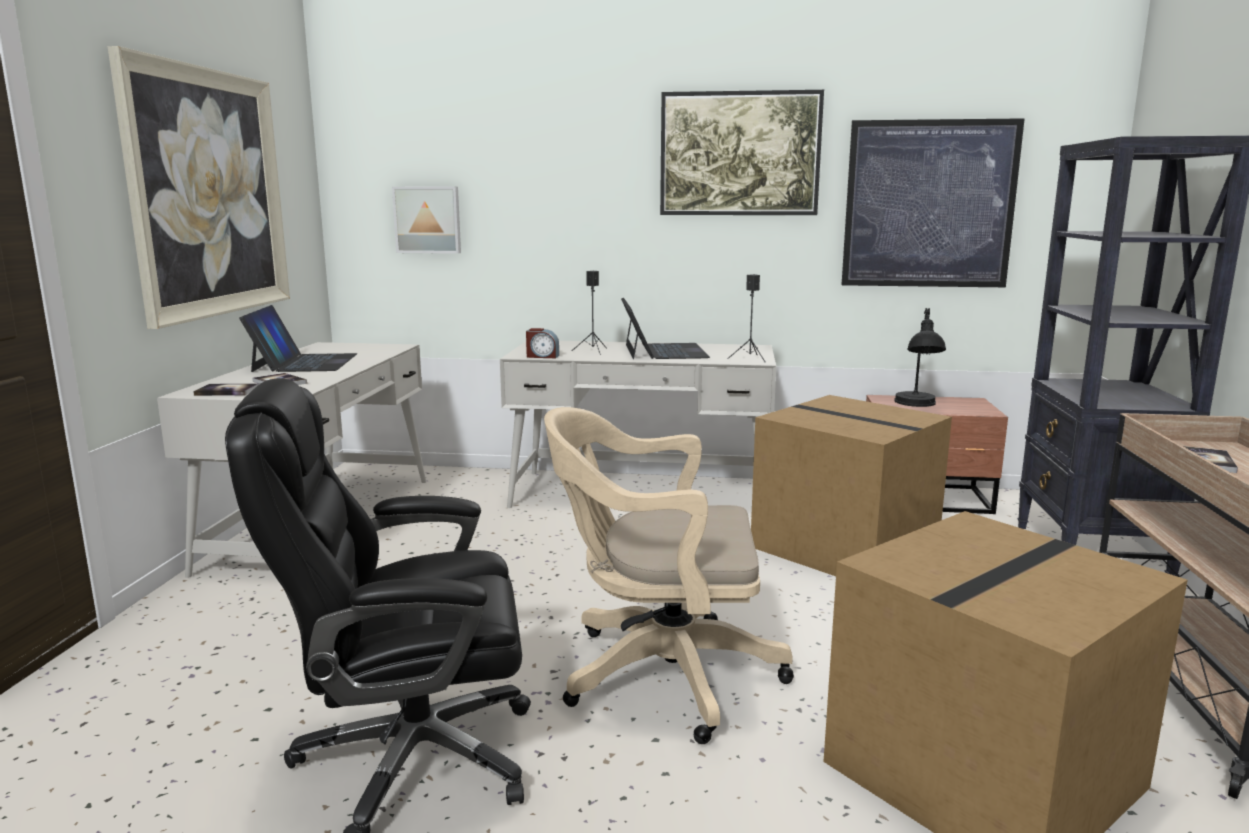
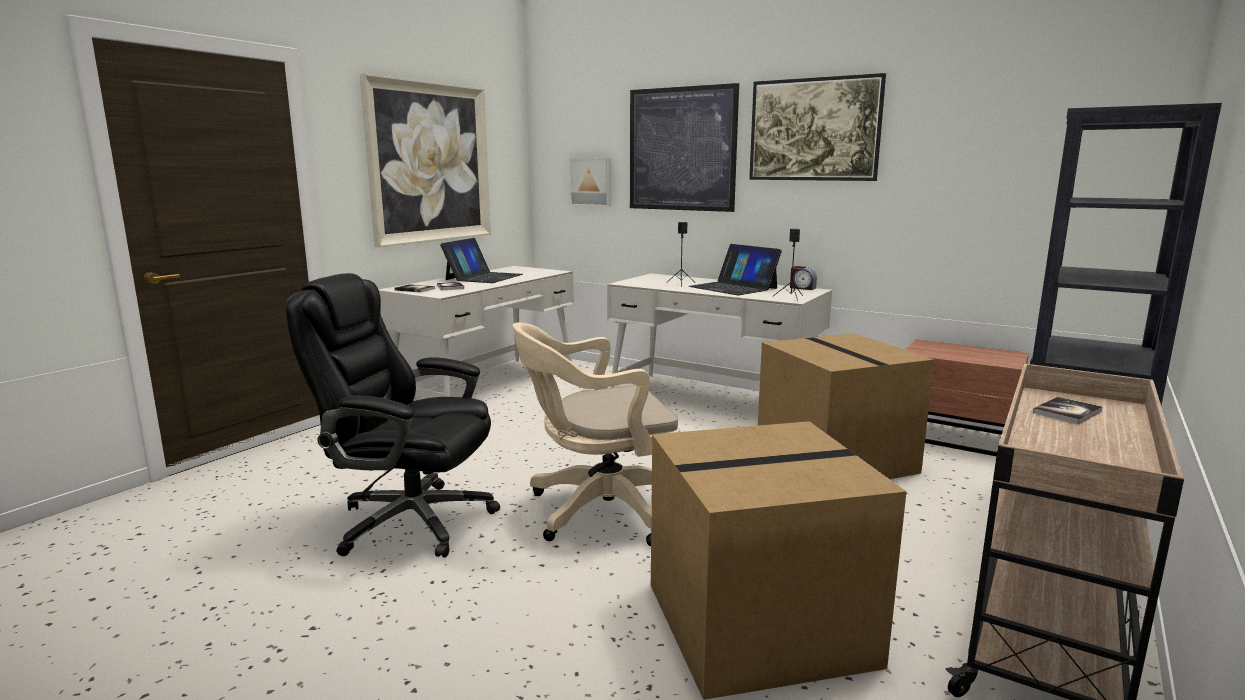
camera: 25 degrees right, 0 degrees up
(542, 356) = (638, 284): alarm clock -> alarm clock (802, 288)
(658, 674) = (599, 511): beige office chair -> beige office chair turned 45 degrees counterclockwise
(663, 351) = (733, 287): laptop -> laptop turned 120 degrees clockwise
(917, 406) = (946, 352): black table lamp -> none
(929, 204) = (979, 172): picture -> picture (681, 149)

